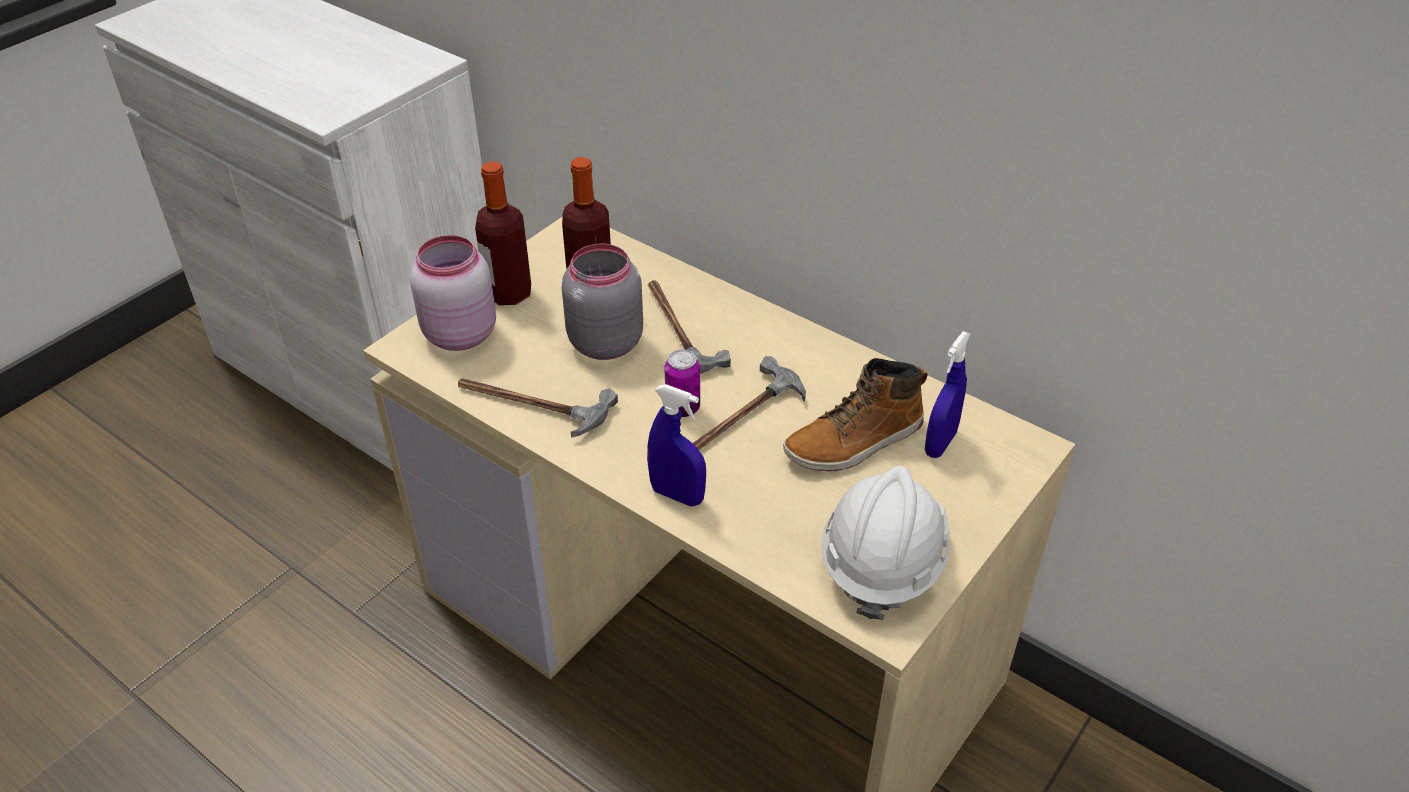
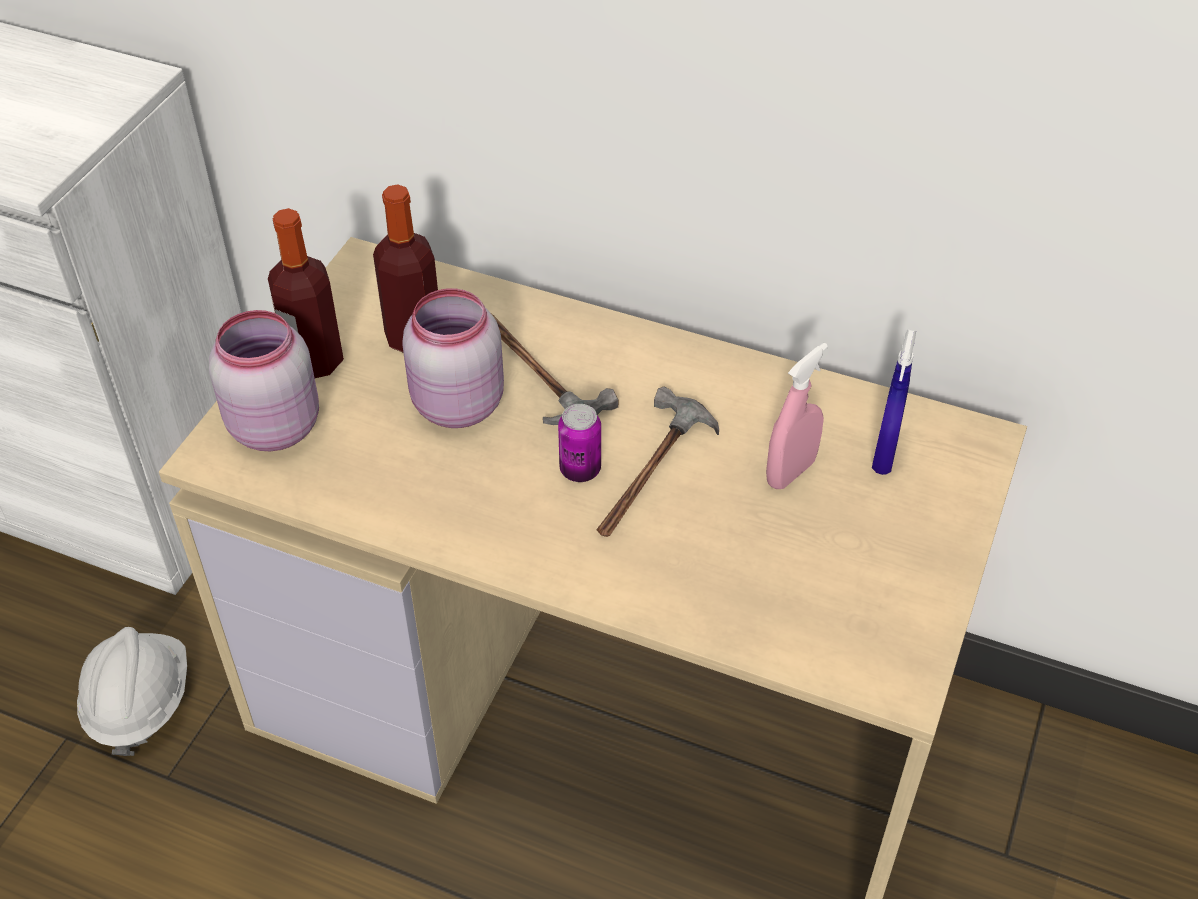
camera: 15 degrees left, 5 degrees up
(530, 405) = (397, 503): hammer -> none
(603, 343) = (455, 405): grey jar -> pink jar
(677, 495) = (613, 580): blue spray bottle -> none
(855, 442) = (790, 472): boot -> pink spray bottle
(882, 562) = (870, 612): white hard hat -> white hard hat (139, 702)

